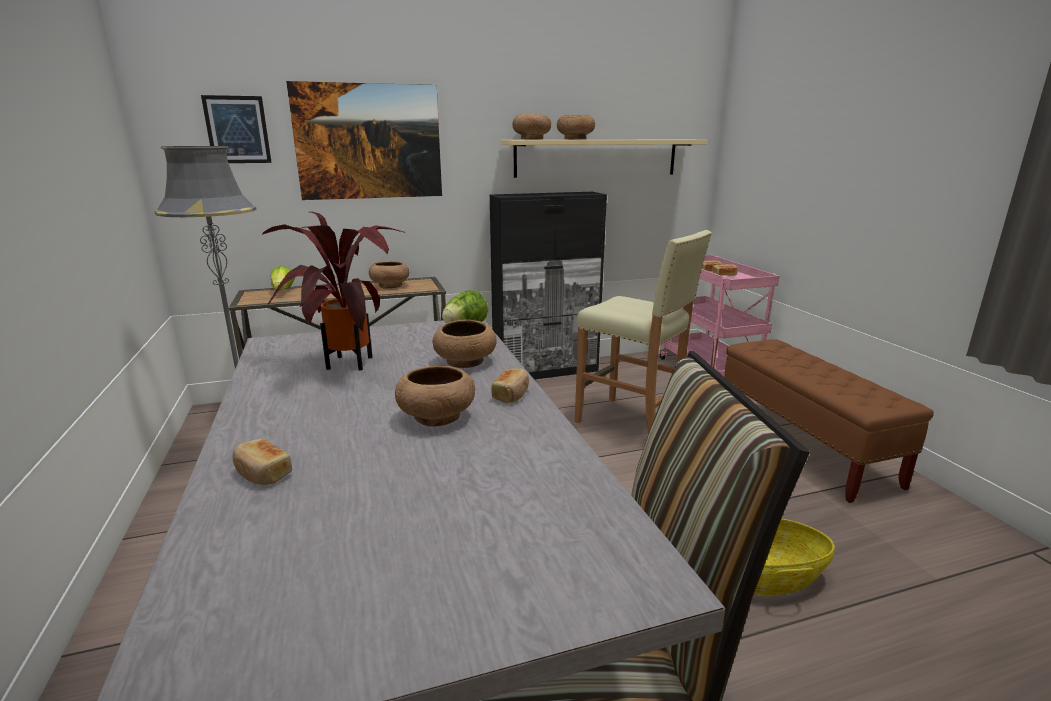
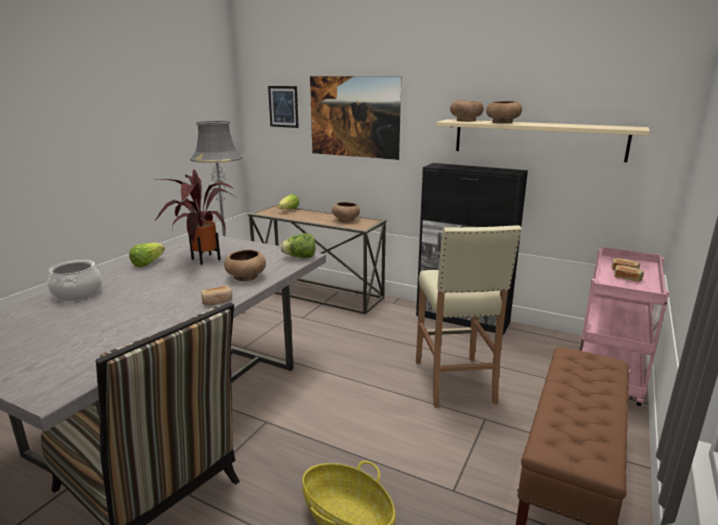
camera: 45 degrees right, 0 degrees up
(262, 473) = (77, 293): bread -> cooking pot
(266, 396) = (148, 263): none -> lettuce
(436, 416) = (167, 298): brown bowl -> none

